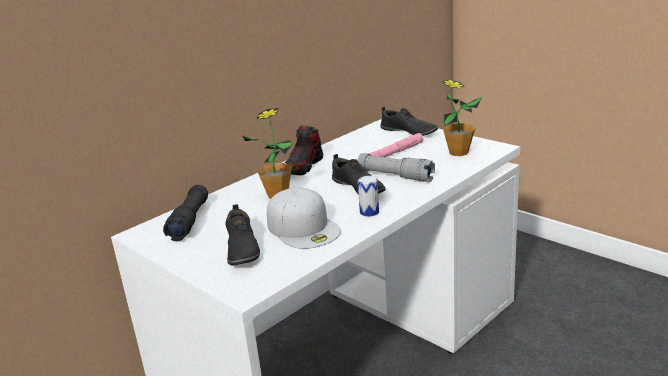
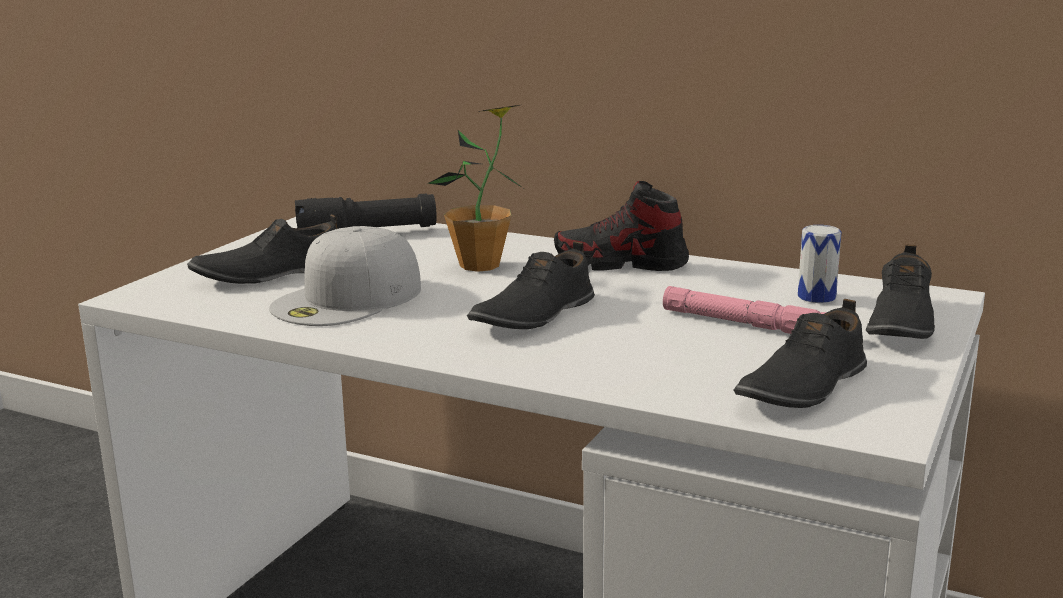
camera: 70 degrees right, 5 degrees down
(369, 212) = (420, 336): can -> can (816, 297)
(395, 176) = (609, 338): grey flashlight -> none
(458, 152) = (801, 387): potted plant -> black shoe

